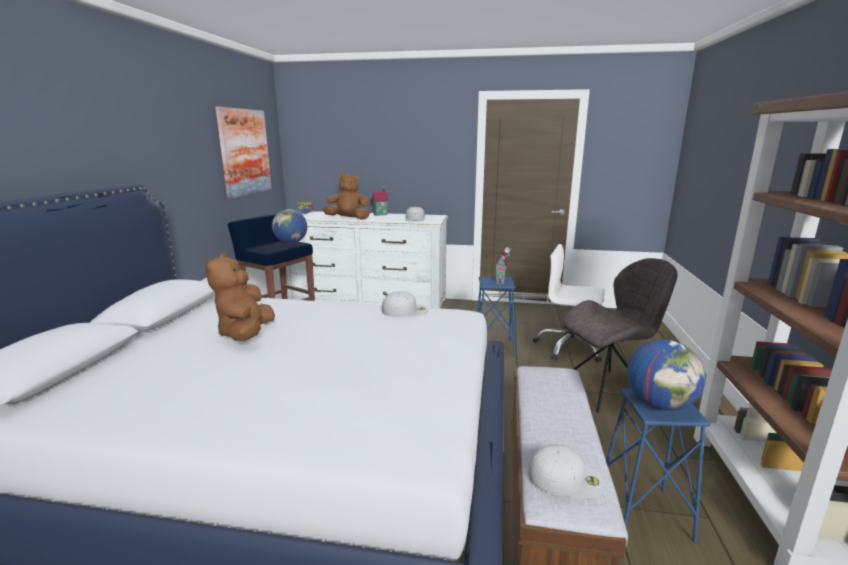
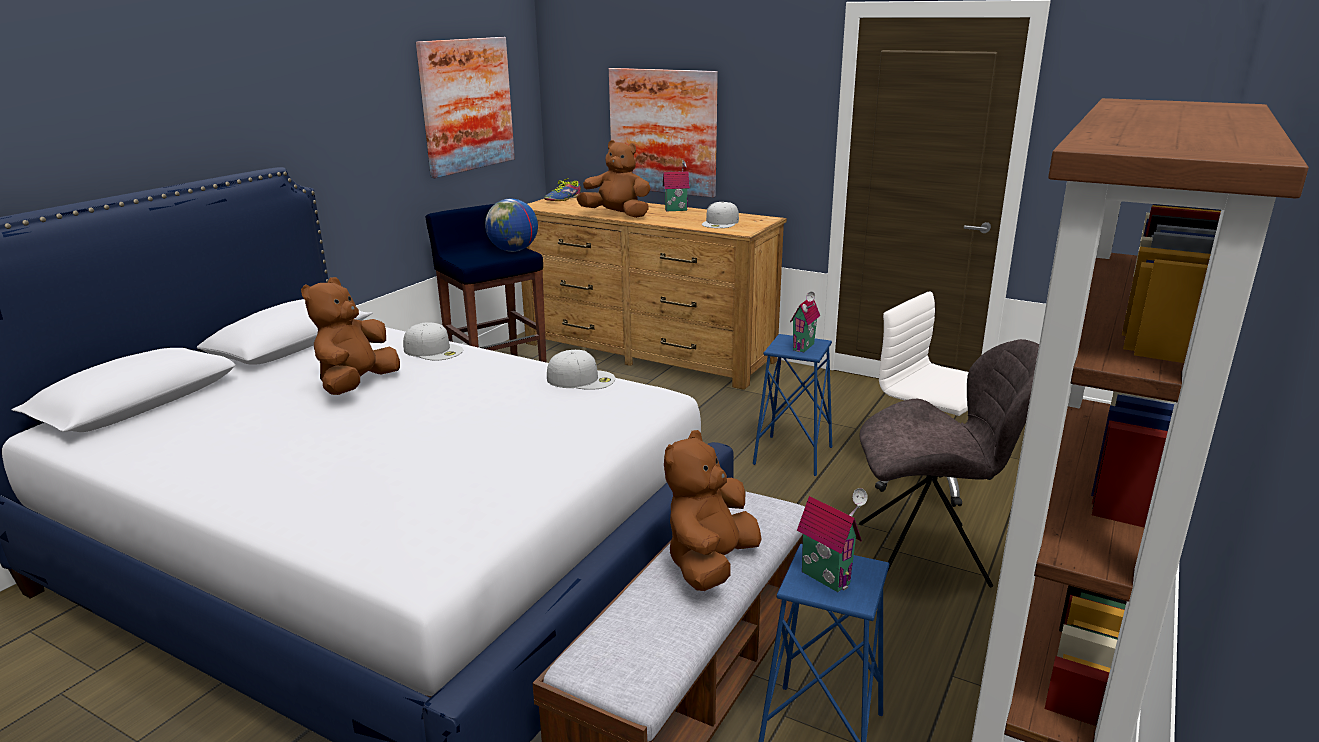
camera: 20 degrees right, 5 degrees up
(367, 169) = (663, 132): none -> picture
(367, 303) = (648, 352): white dresser -> brown dresser
(560, 414) = (710, 564): none -> brown plush toy
(565, 478) = (632, 642): white cap -> white cap (433, 350)
(659, 404) = (828, 576): globe -> toy house

